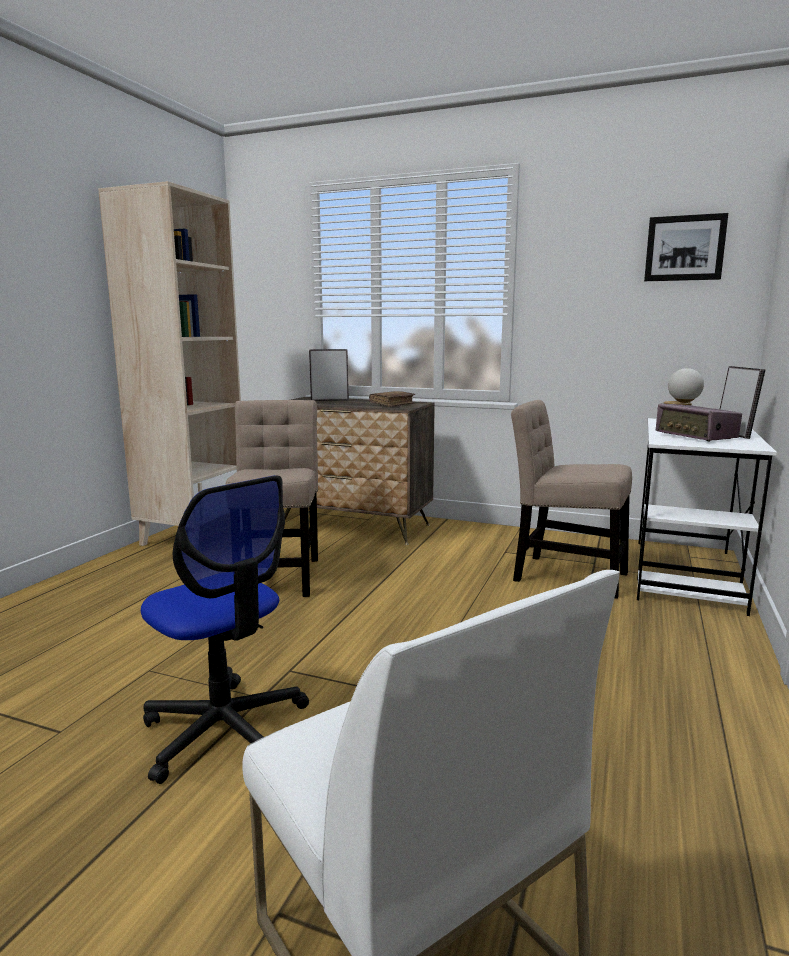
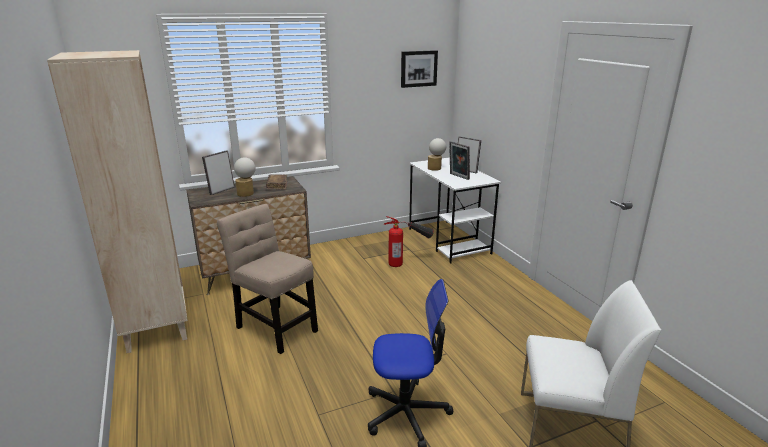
camera: 45 degrees left, 10 degrees up
(346, 404) = (247, 193): none -> table lamp
(564, 575) = (408, 262): beige chair -> fire extinguisher
(696, 436) = (458, 176): radio -> picture frame

